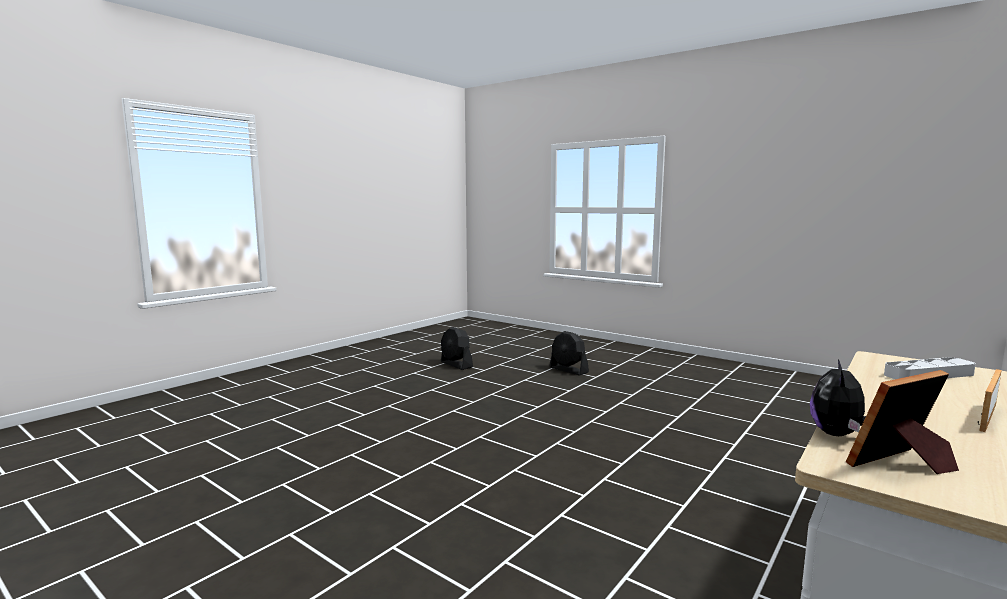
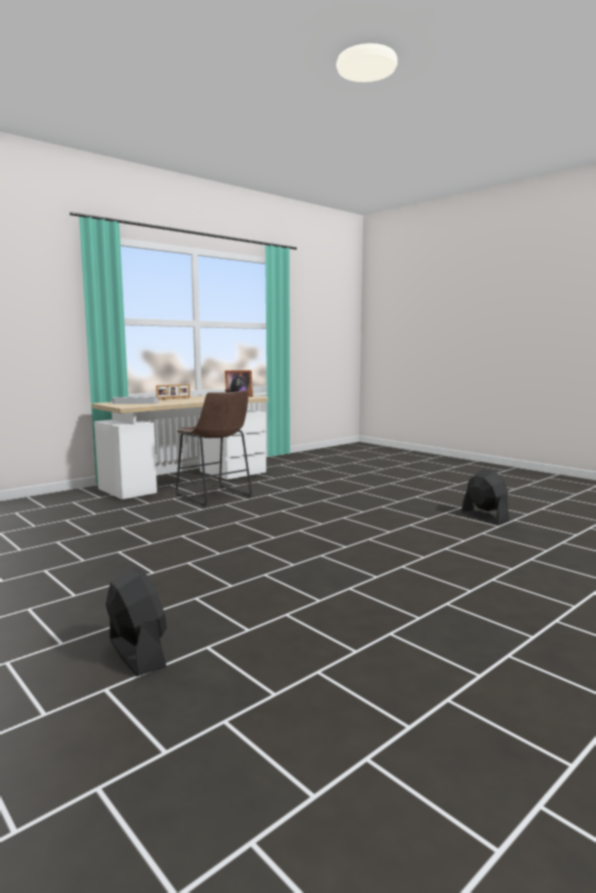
camera: 170 degrees left, 0 degrees up
(456, 364) = (385, 704): black fan -> black fan (484, 517)
(730, 529) = (215, 497): none -> brown stool

